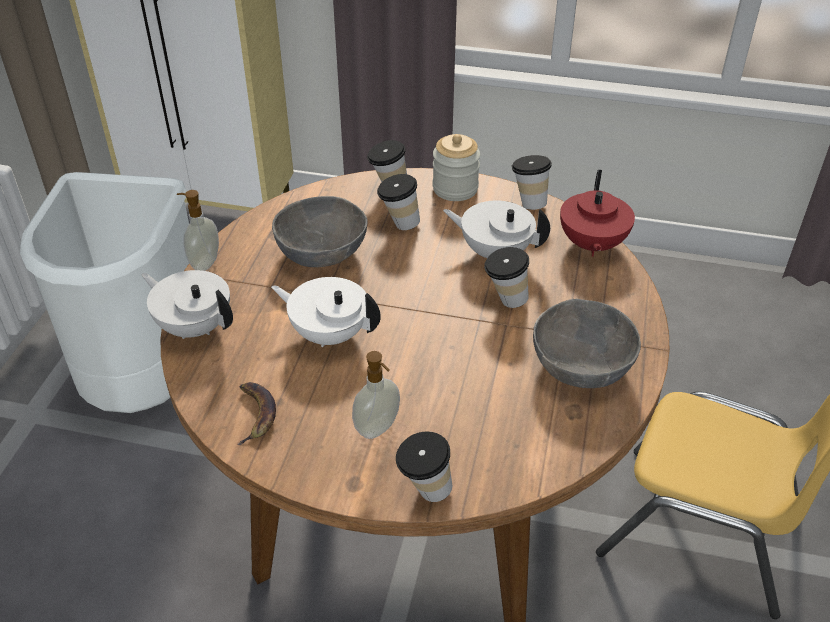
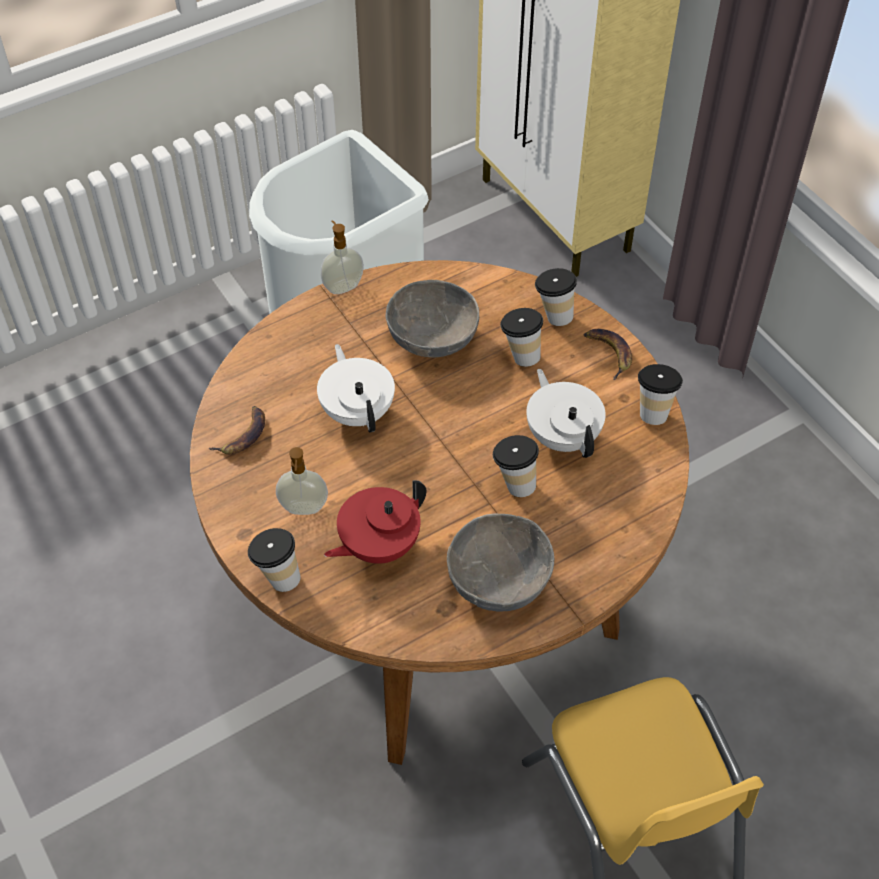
camera: 45 degrees right, 10 degrees up
(194, 326) = (280, 336): white teapot -> none
(455, 188) = (608, 353): jar -> banana
(591, 245) = (651, 489): red teapot -> red teapot (378, 545)

